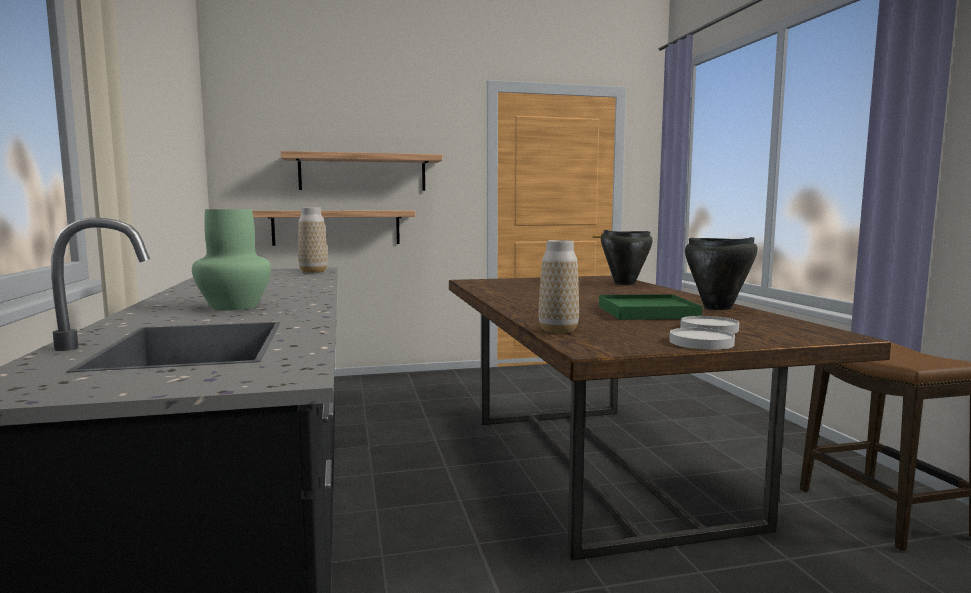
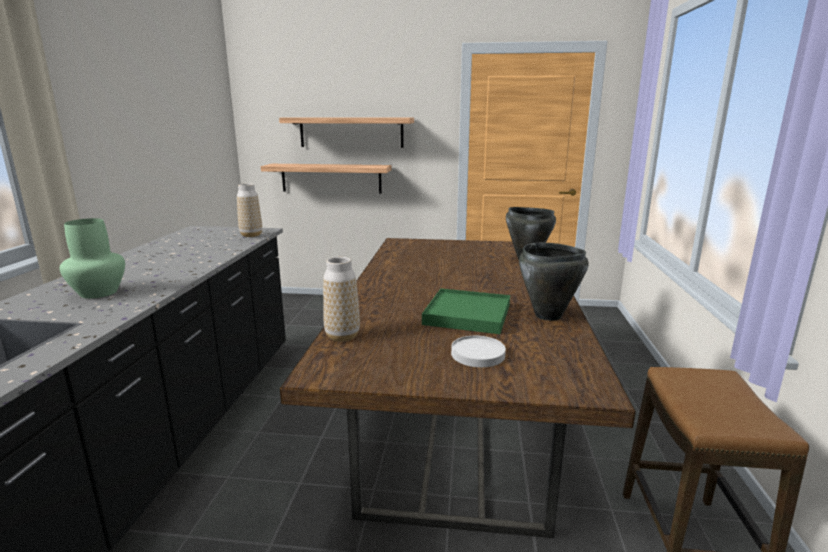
camera: 20 degrees right, 10 degrees up
(701, 343) = (431, 379): white plate -> none

